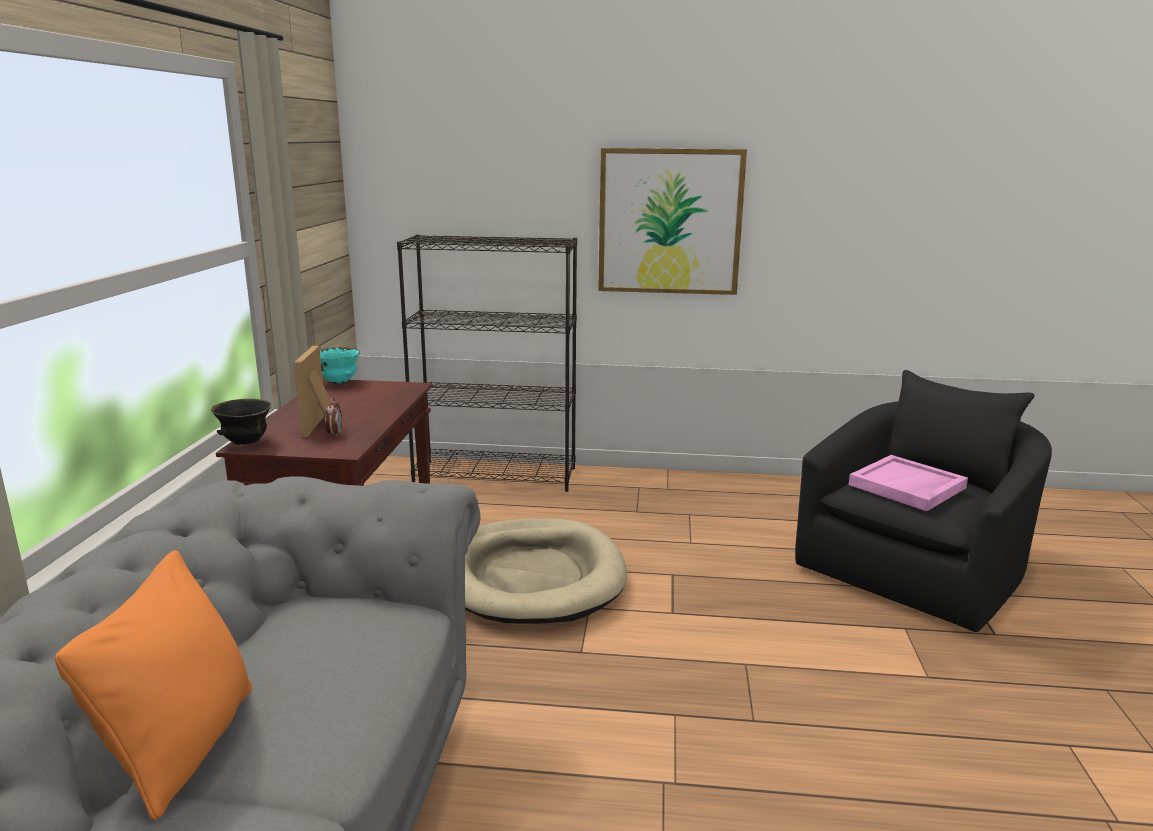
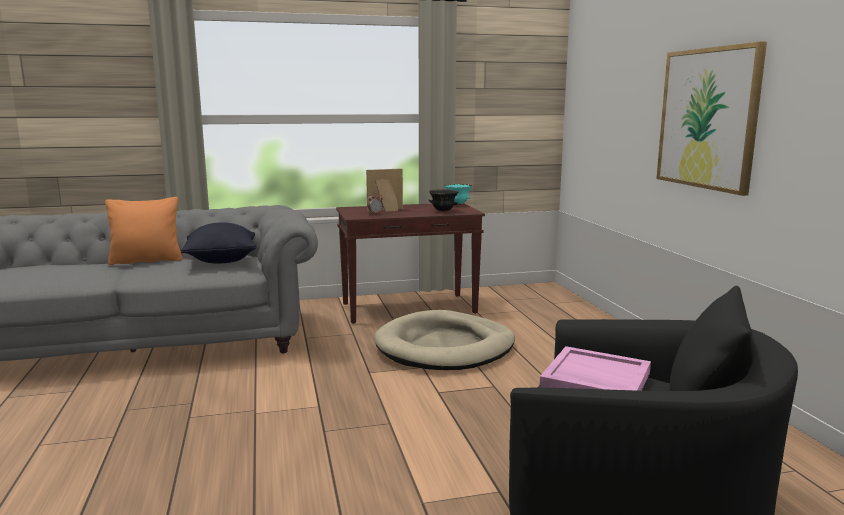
camera: 70 degrees right, 5 degrees down
(245, 443) = (350, 207): black bowl -> black bowl (443, 211)
(320, 634) = (221, 260): none -> black pillow
(496, 475) = (577, 314): black bookcase -> none

